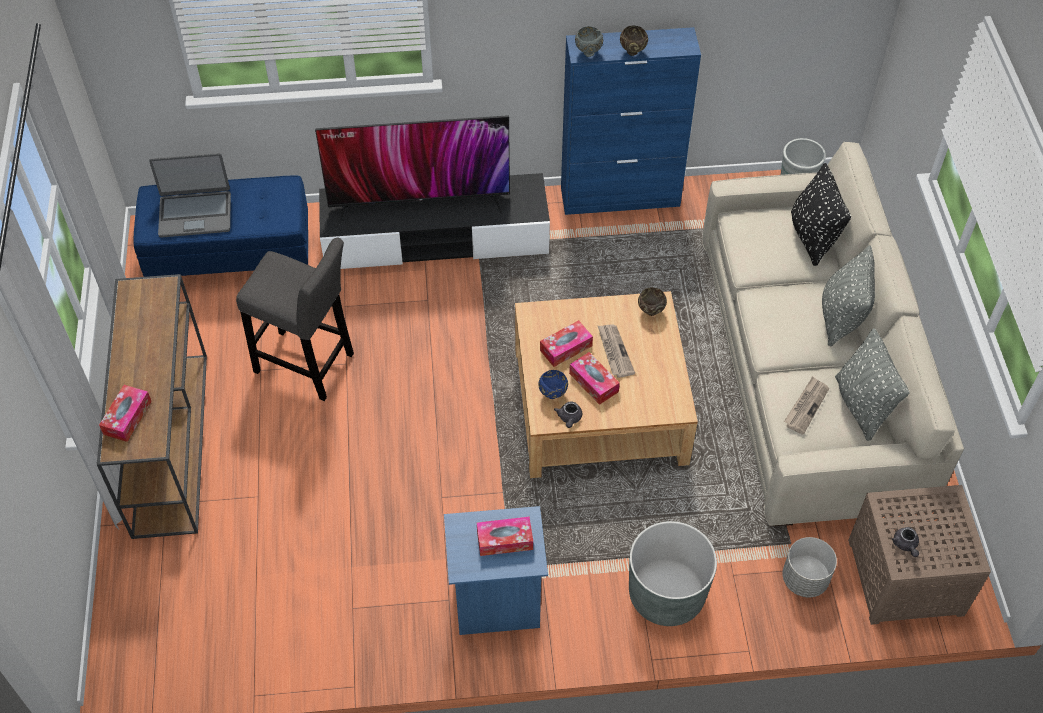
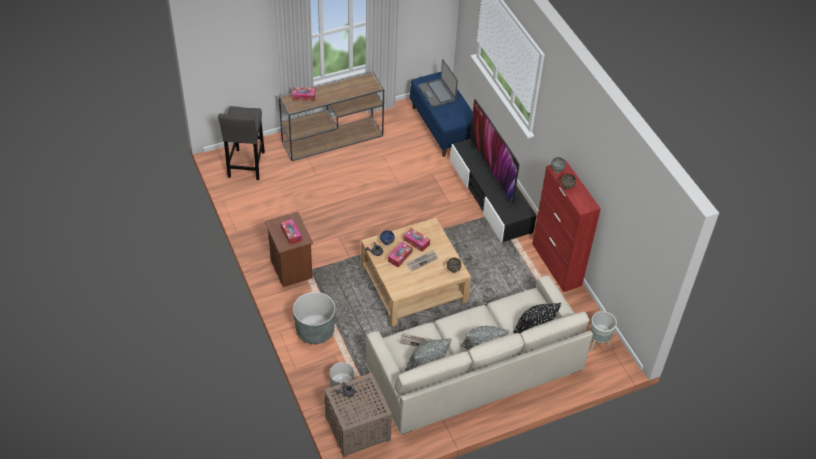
camera: 70 degrees right, 5 degrees down
(308, 366) = (392, 171): grey stool -> grey stool (246, 166)
(497, 603) = (290, 269): blue nightstand -> brown nightstand
(621, 197) = (556, 265): blue cabinet -> red cabinet

